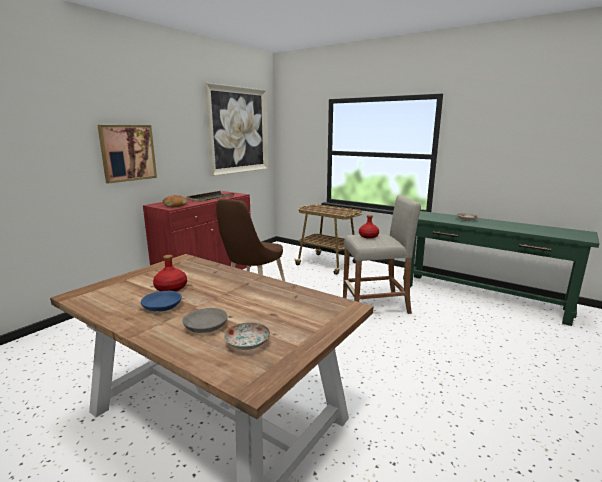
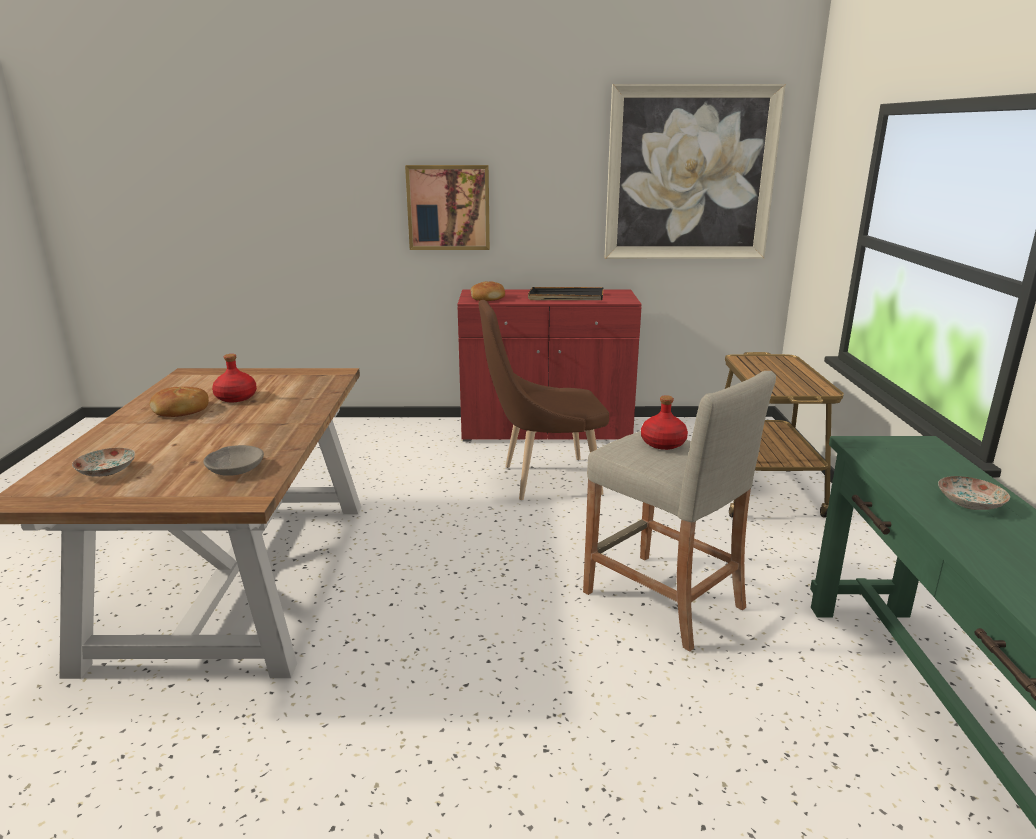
camera: 55 degrees right, 5 degrees up
(162, 307) = (181, 410): blue bowl -> bread
(205, 326) = (141, 442): grey bowl -> grey bowl (235, 468)

